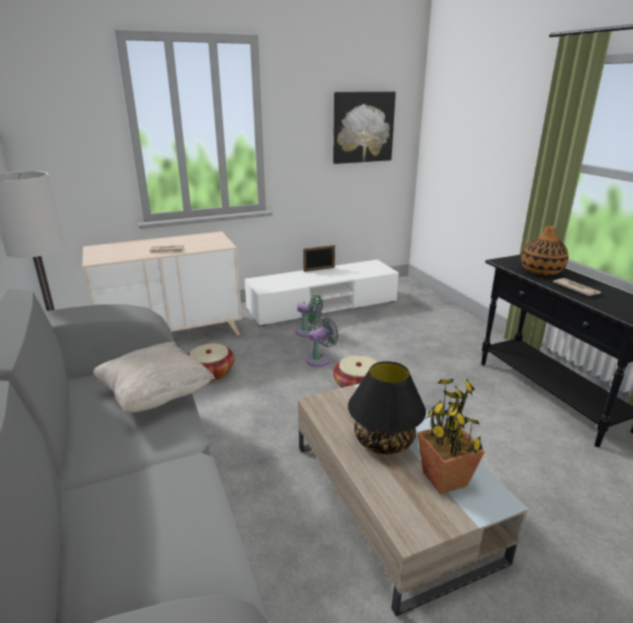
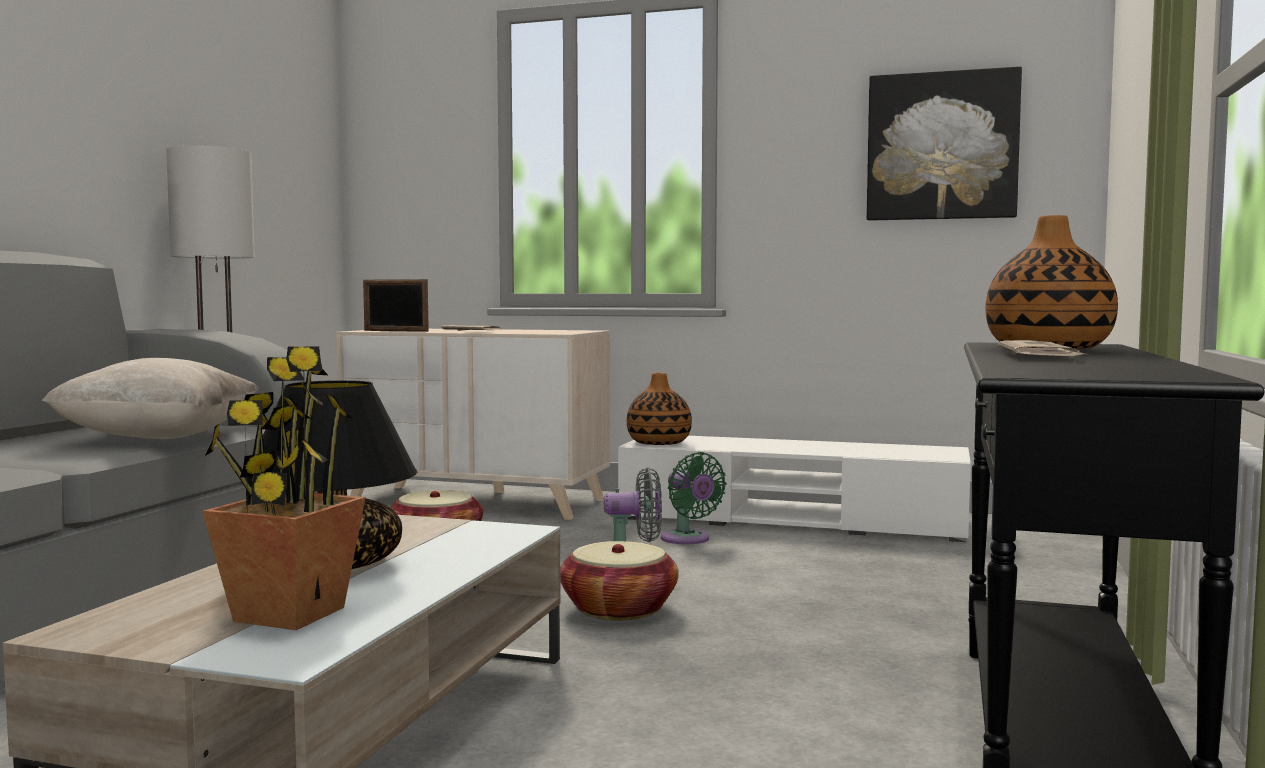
camera: 40 degrees right, 20 degrees down
(268, 286) = (659, 443): none -> vase
(319, 269) = (805, 441): picture frame -> picture frame (395, 331)

